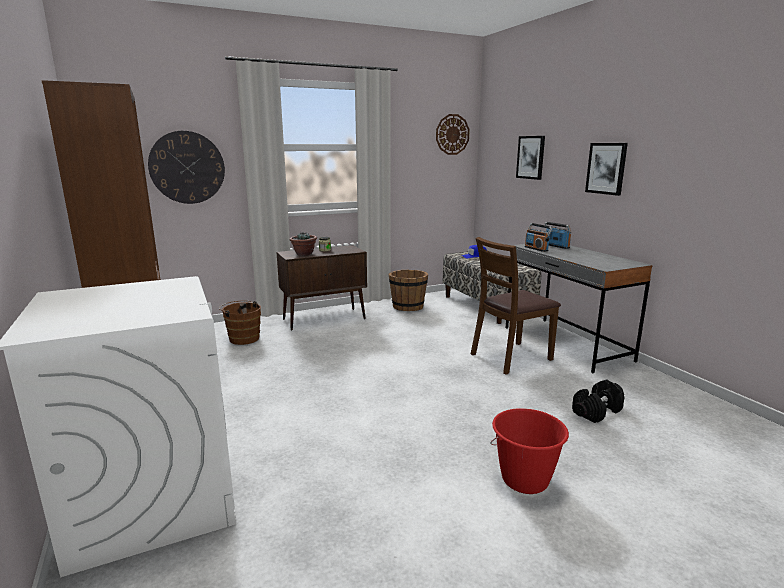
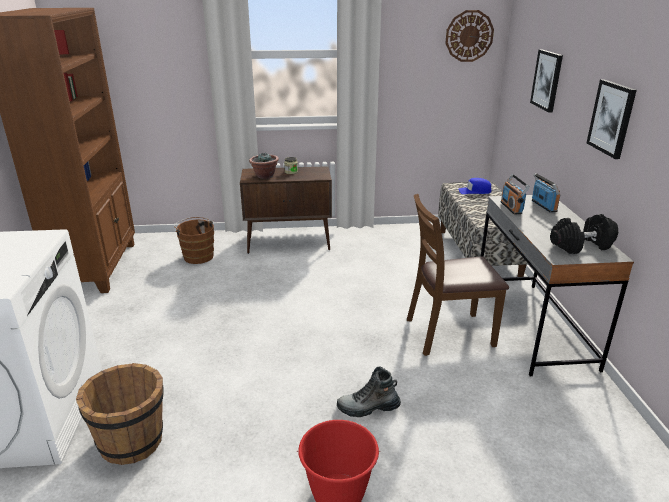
camera: 20 degrees right, 10 degrees up
(187, 167) = (155, 76): wall clock -> none
(408, 307) = (387, 240): brown bucket -> brown bucket (132, 441)
(494, 416) = (368, 408): none -> boot
(597, 412) = (489, 431): black dumbbell -> black dumbbell (581, 246)

